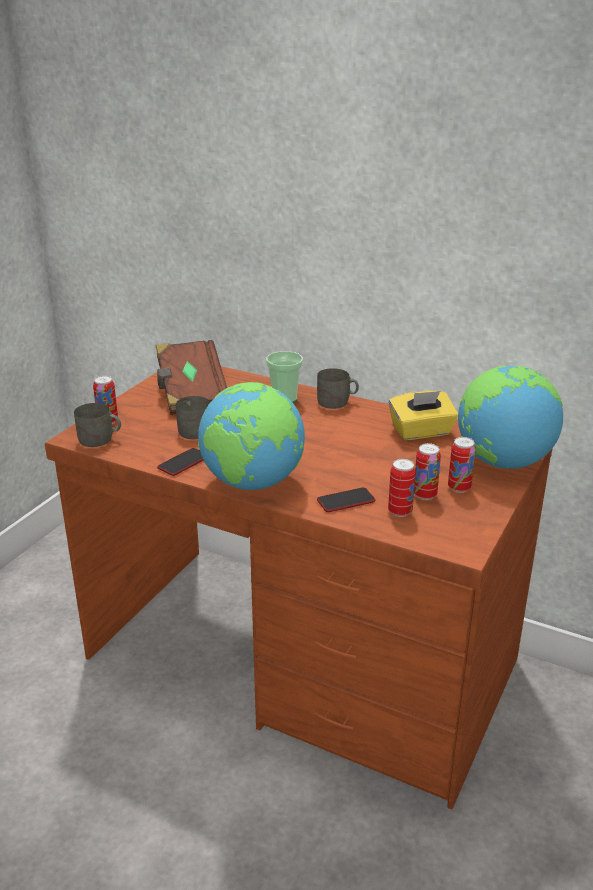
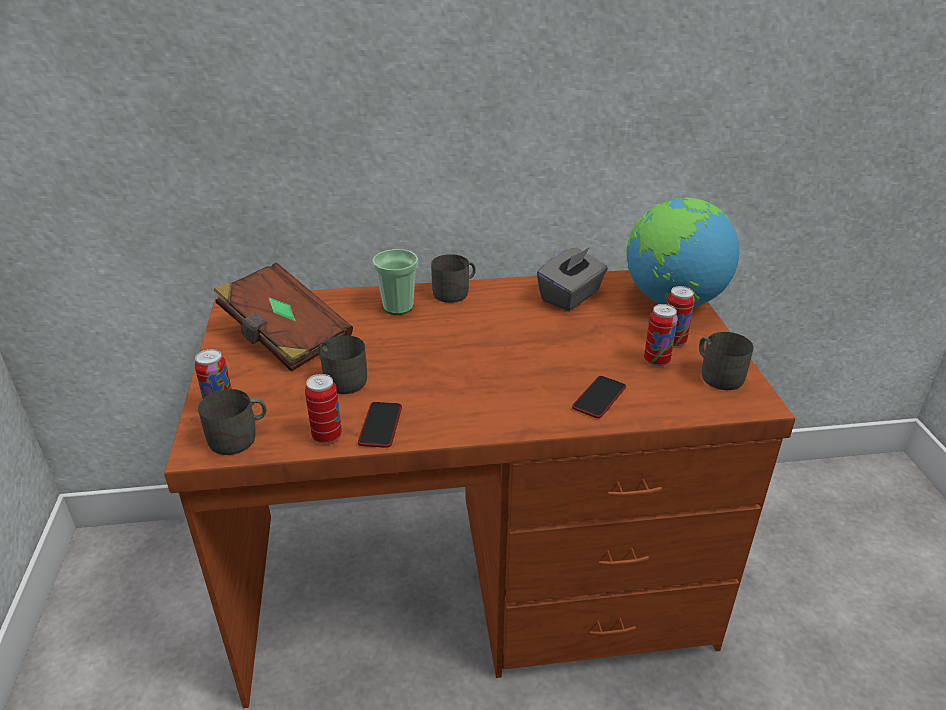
camera: 35 degrees left, 5 degrees up
(252, 483) = (486, 418): globe -> none
(400, 511) = (659, 388): can -> can (327, 436)
(421, 432) = (571, 296): yellow tissue box -> grey tissue box
(461, 521) = (718, 374): none -> grey mug

